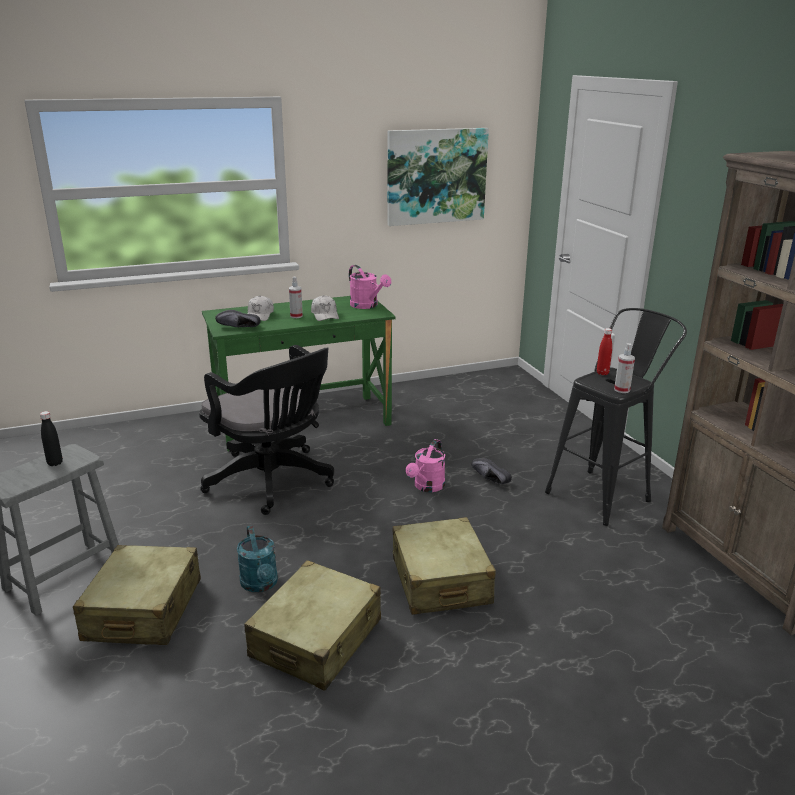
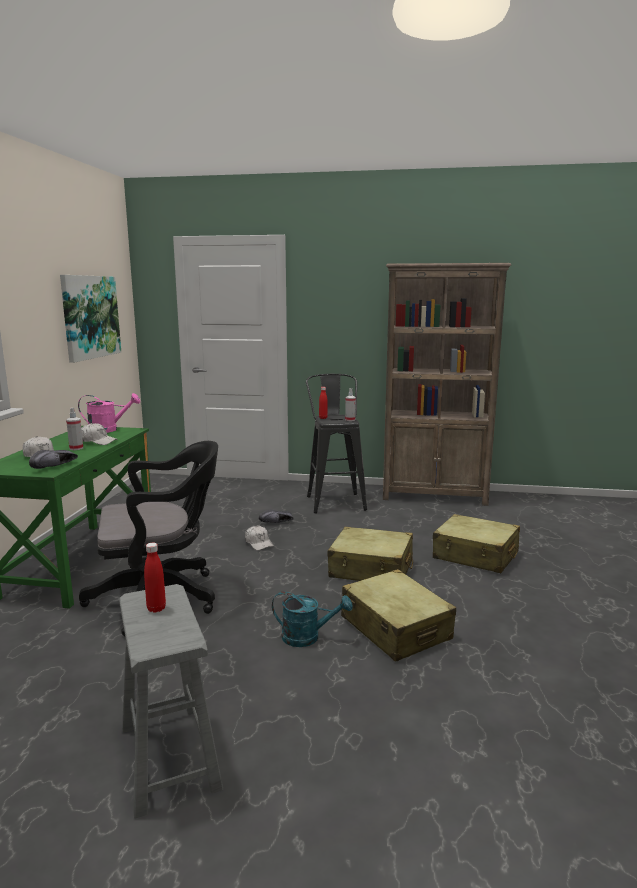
camera: 60 degrees left, 10 degrees down
(55, 463) = (156, 608): black bottle -> red bottle
(143, 610) = (285, 708): beige suitcase -> beige suitcase (475, 555)
(427, 487) = (259, 543): pink watering can -> white cap

